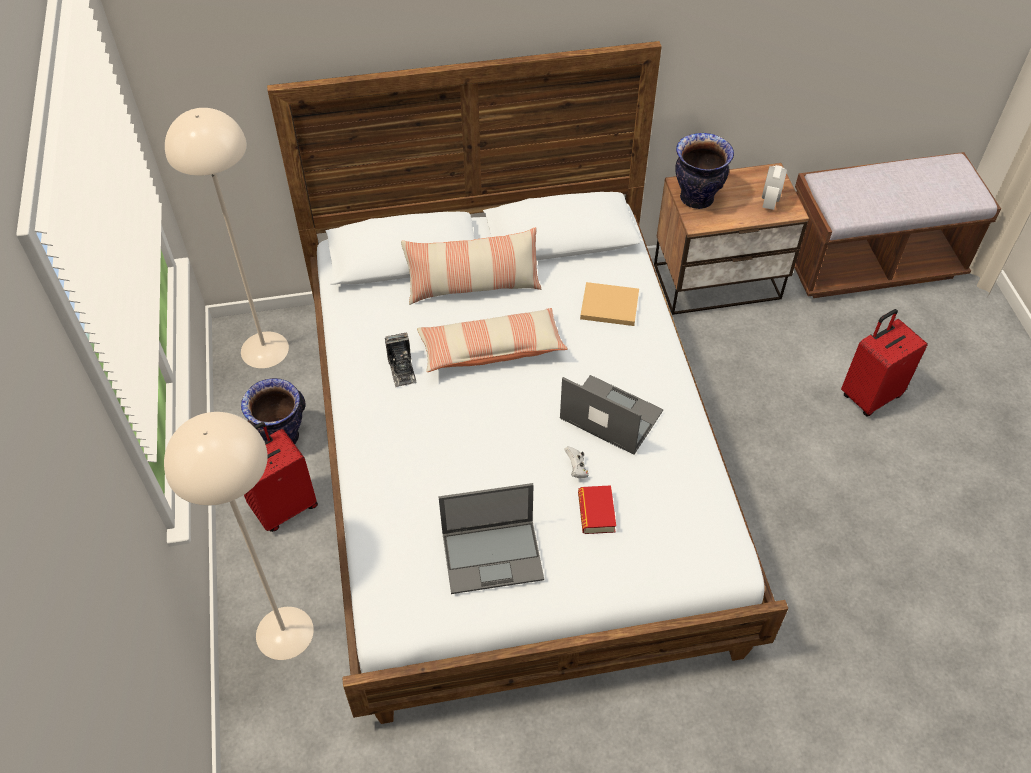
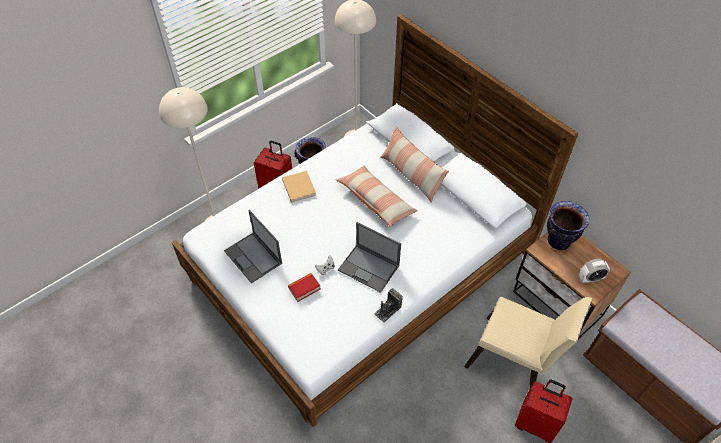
camera: 60 degrees right, 0 degrees up
(402, 369) = (338, 173): camera -> camera (387, 310)
(607, 305) = (443, 235): beige book -> beige book (298, 186)
(610, 414) = (369, 268): laptop -> laptop turned 120 degrees clockwise
(773, 368) = (515, 360): none -> beige chair

